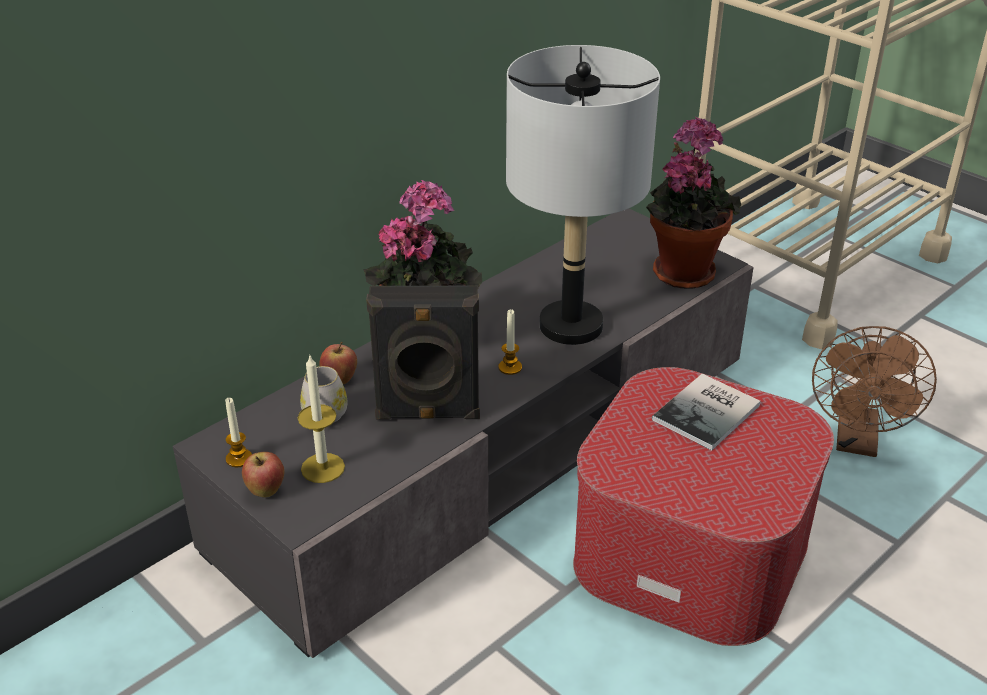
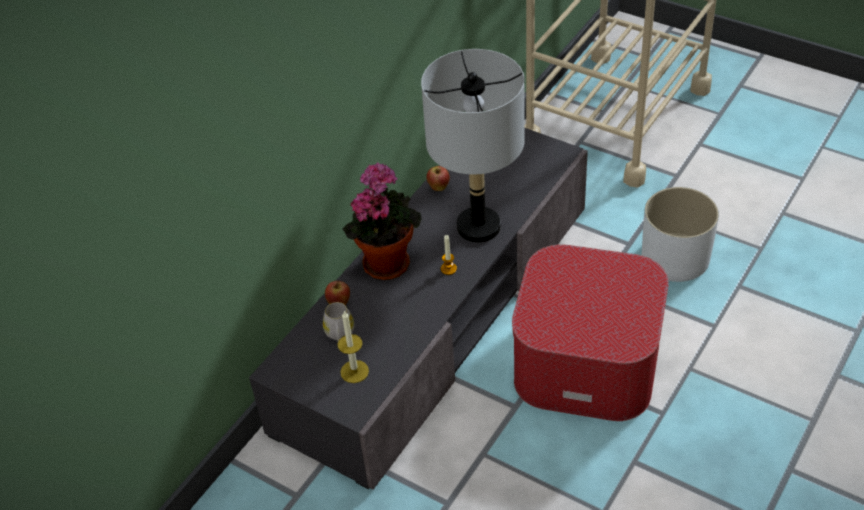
camera: 10 degrees left, 10 degrees up
(239, 458) = (297, 377): candle -> none
(266, 491) = (325, 396): apple -> apple (438, 188)
(428, 414) = (407, 317): black speaker -> none
(683, 270) = (540, 163): potted plant -> none
(710, 412) = (587, 275): book -> none
(857, 442) = (675, 257): brown fan -> white planter

